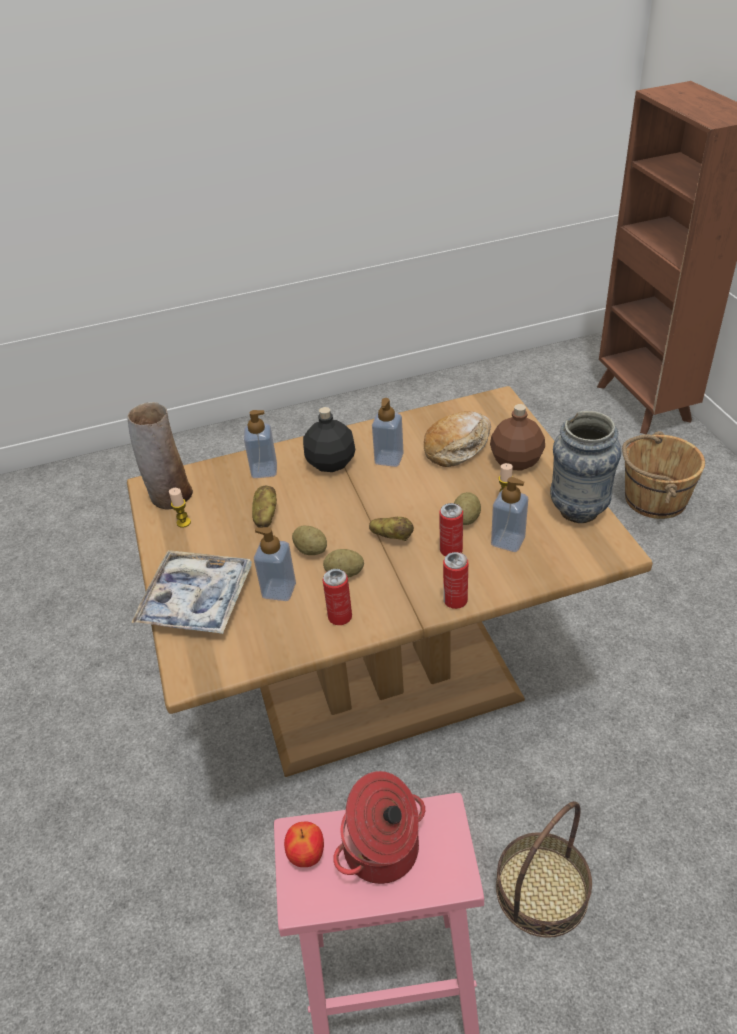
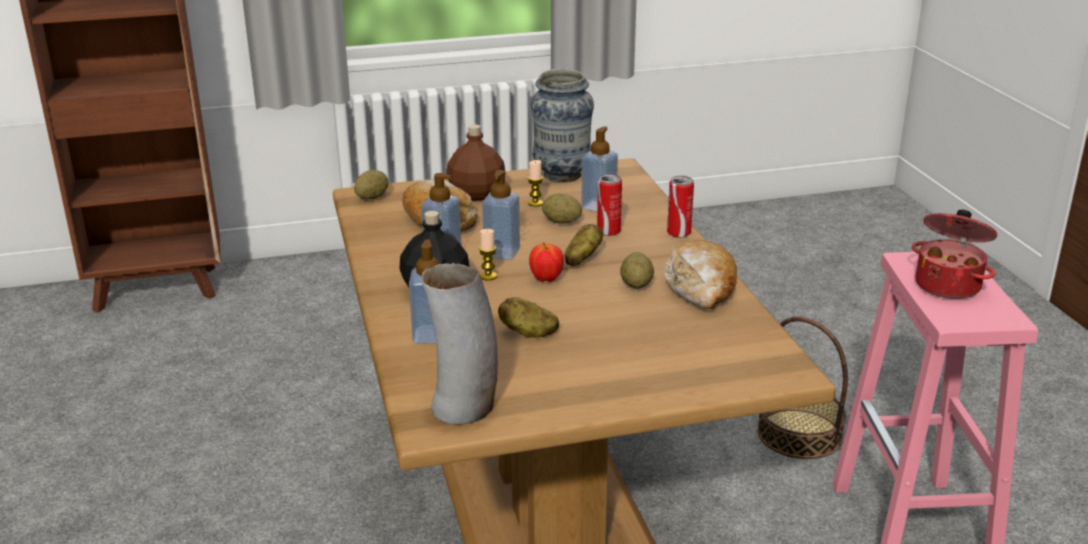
camera: 90 degrees left, 15 degrees down
(183, 522) = (525, 392): candle -> candle (488, 276)
(196, 600) = (674, 374): tray -> none
(279, 590) = (660, 321): soap dispenser -> soap dispenser (502, 252)
(307, 855) = (969, 316): apple -> apple (546, 279)
(311, 550) = (596, 303): potato -> potato (372, 197)
(340, 617) = (701, 288): can -> bread
(654, 498) = (327, 308): brown bucket -> none

